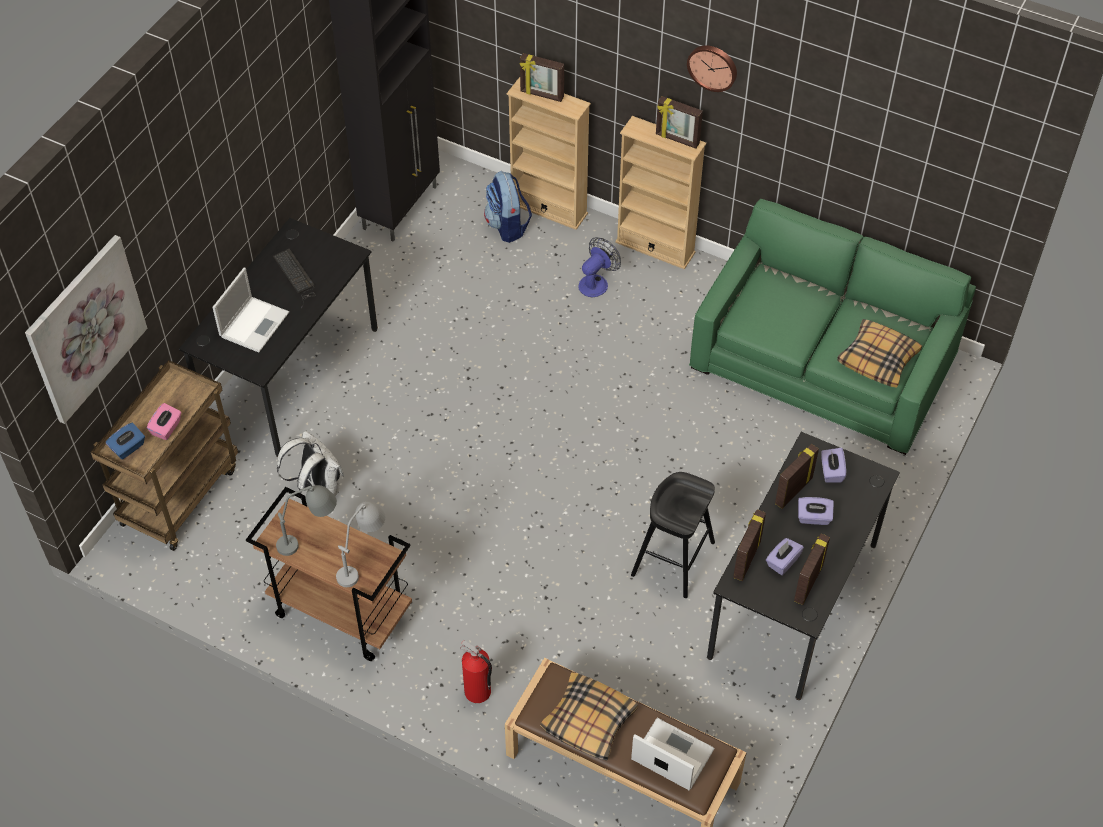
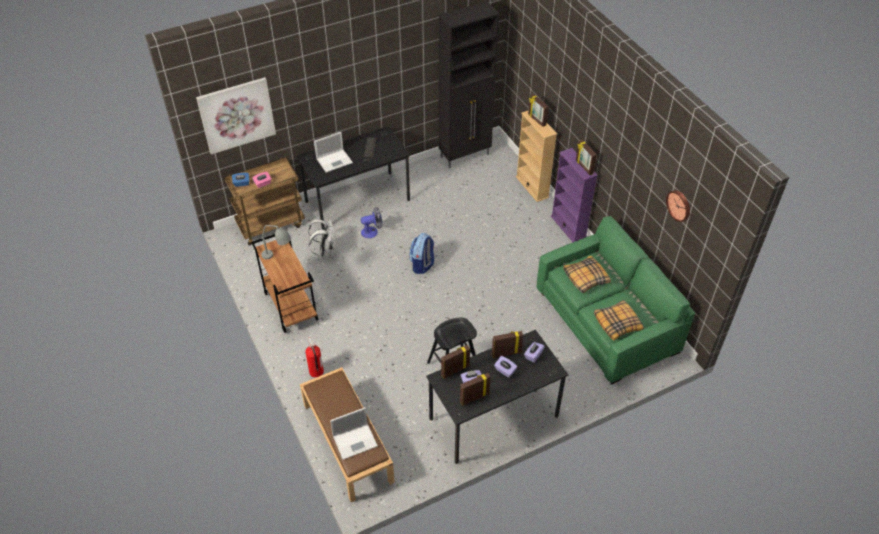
camera: 35 degrees right, 5 degrees down
(363, 560) = (291, 277): grey table lamp -> none
(507, 226) = (506, 185): backpack -> backpack (422, 265)
(588, 722) = (333, 404): pillow -> pillow (585, 278)
(596, 282) = (526, 229): fan -> fan (372, 231)
(655, 247) = (568, 227): beige bookcase -> purple bookcase
(671, 754) = (355, 440): laptop -> laptop turned 90 degrees clockwise
(713, 67) = (606, 131): wall clock -> wall clock (679, 205)

